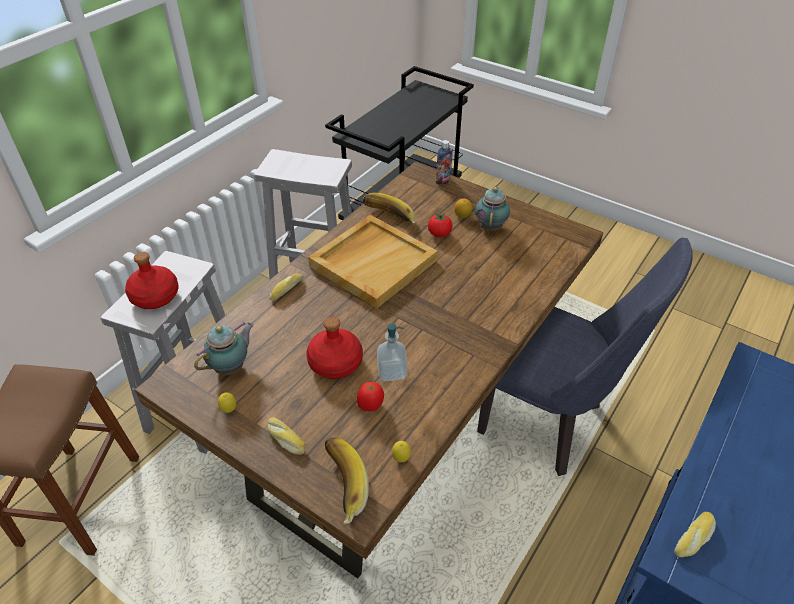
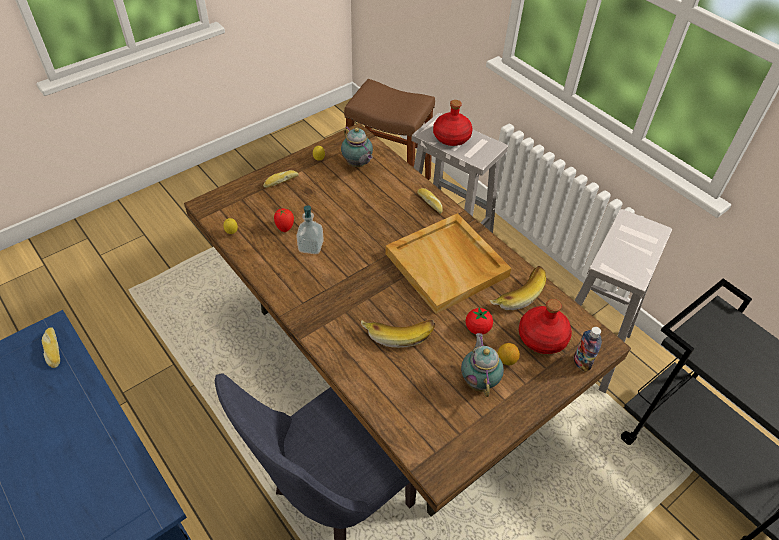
camera: 105 degrees right, 5 degrees up
(335, 363) = (336, 217): red bottle -> red bottle (542, 337)
(340, 486) = (230, 200): banana -> banana (398, 332)
(490, 226) = (479, 380): teapot -> teapot turned 120 degrees counterclockwise

